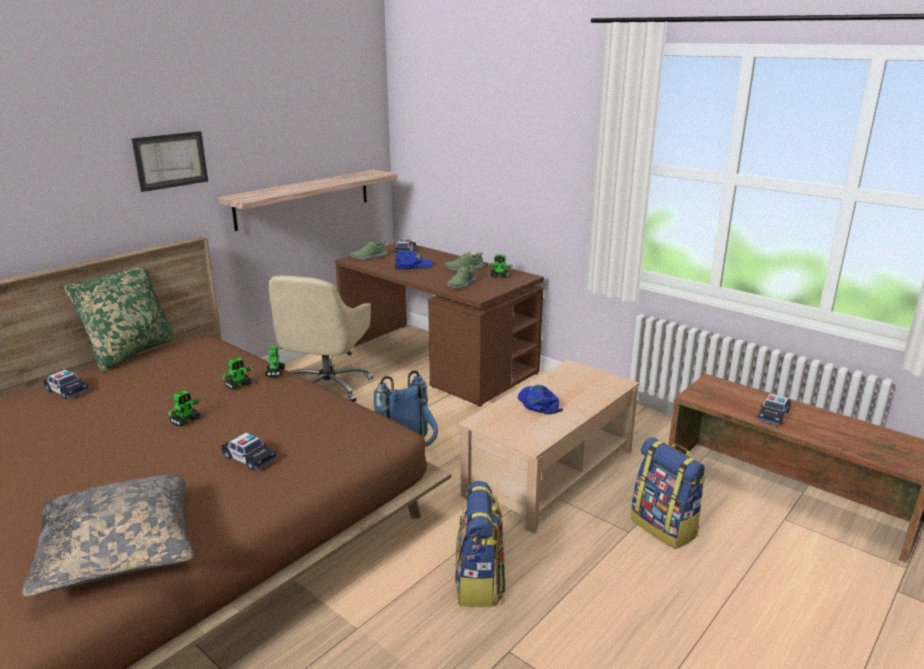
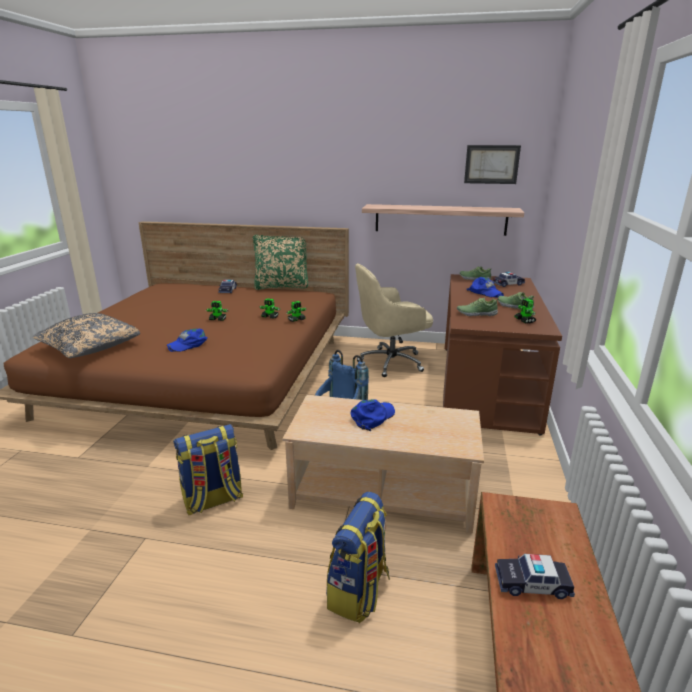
camera: 60 degrees right, 0 degrees up
(171, 160) = (336, 173): picture -> picture (491, 164)
(249, 458) = (188, 344): toy car -> blue cap

